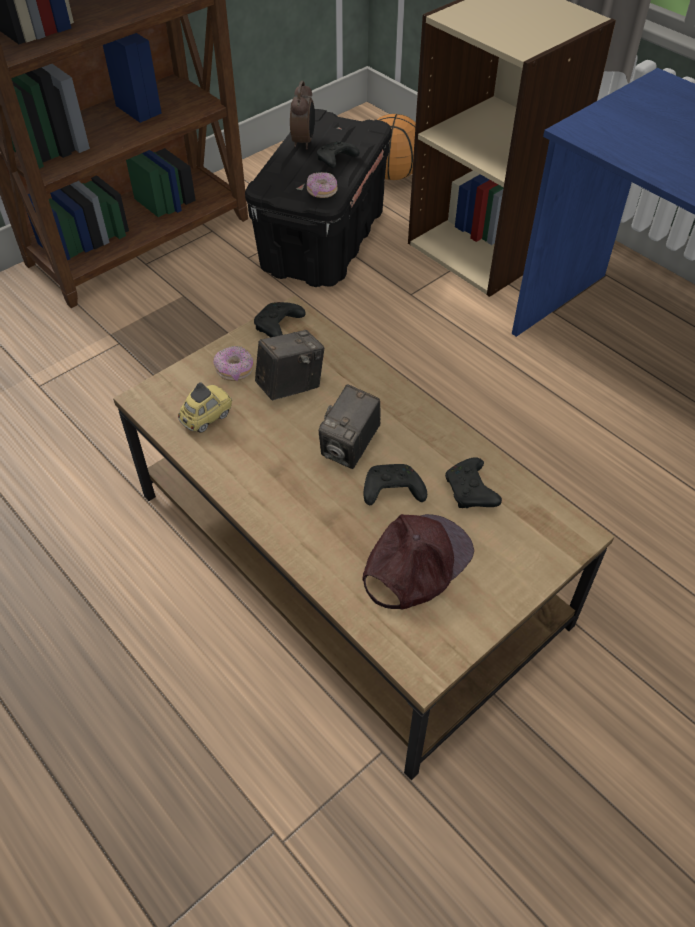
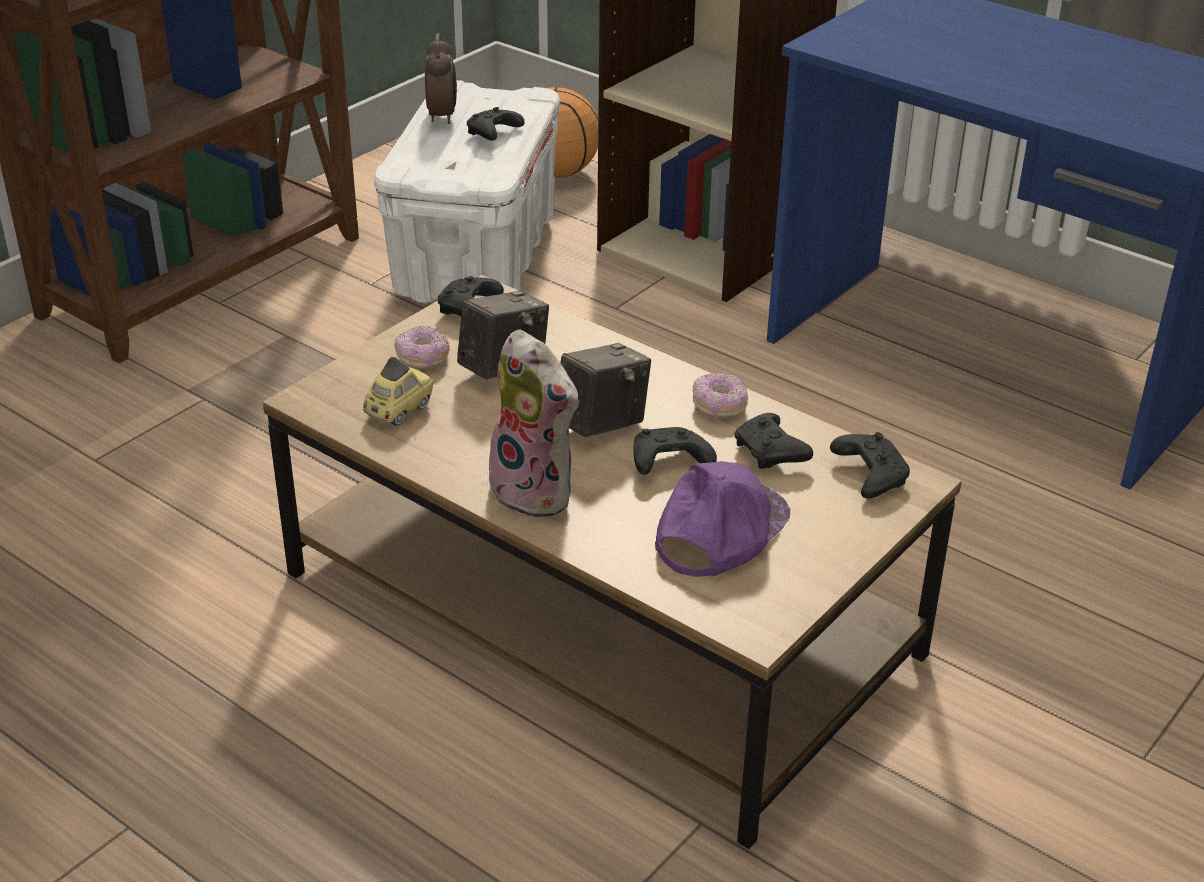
camera: 10 degrees left, 15 degrees down
(289, 508) = (538, 492): none -> plush toy
(322, 192) = (483, 168): donut -> donut (719, 406)
(323, 241) = (474, 256): black storage box -> white storage box
(350, 448) = (601, 424): camera -> camera turned 150 degrees counterclockwise
(416, 563) = (719, 530): brown cap -> purple cap
(542, 522) = (869, 475): none -> black game controller

